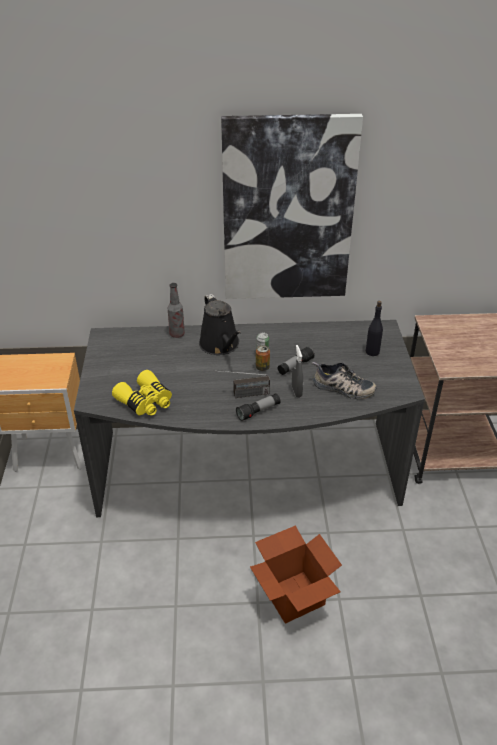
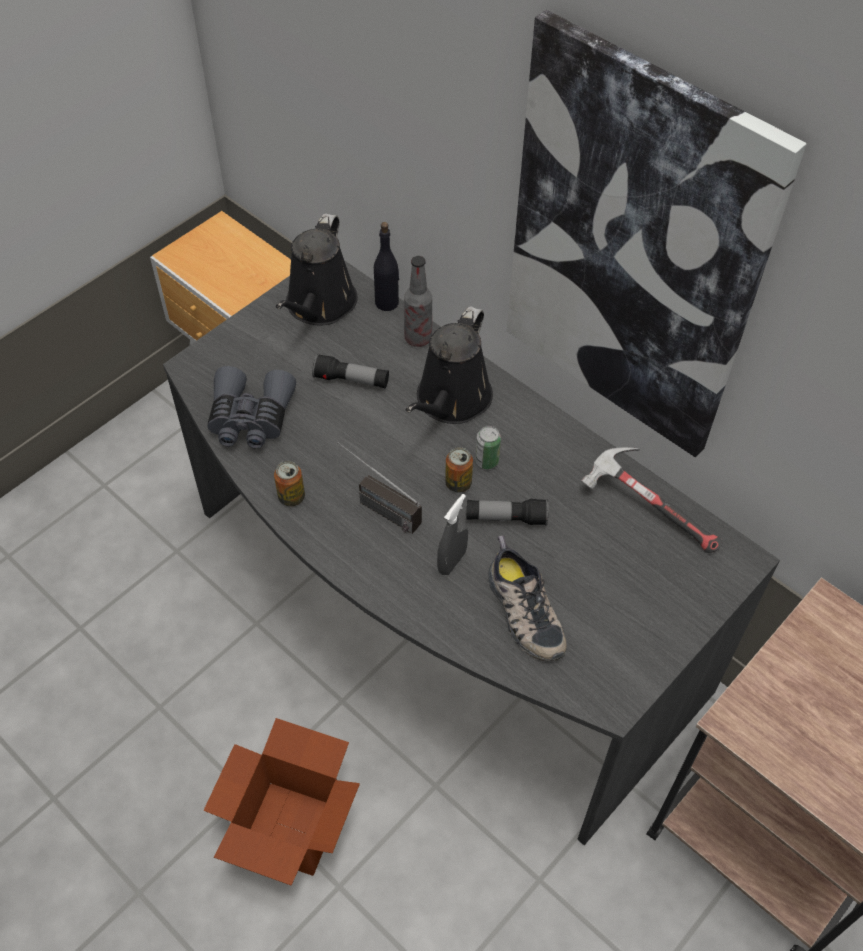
camera: 45 degrees right, 15 degrees up
(117, 348) = (319, 306): none -> black watering can
(146, 402) = (250, 418): yellow binoculars -> grey binoculars
(204, 415) = (291, 497): none -> can
(258, 411) = (361, 550): flashlight -> flashlight (351, 380)
(337, 332) = (649, 509): none -> hammer
(372, 352) = (656, 587): black bottle -> black bottle (387, 302)

